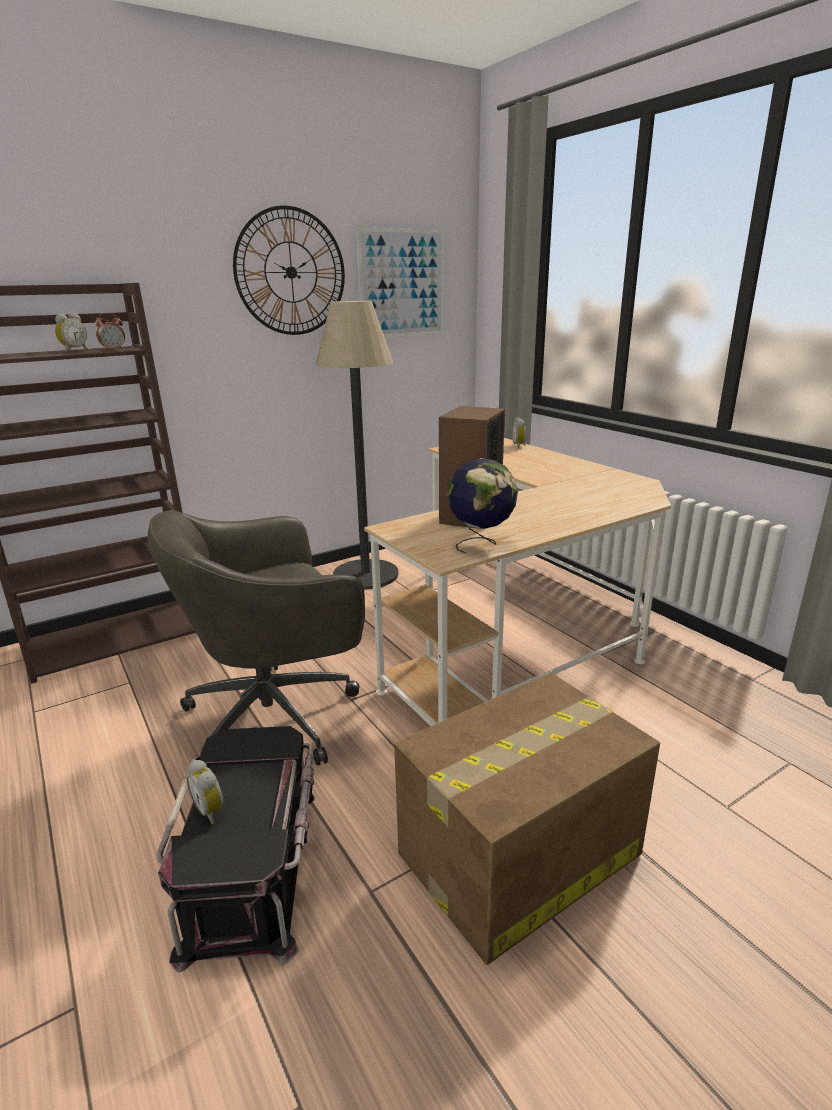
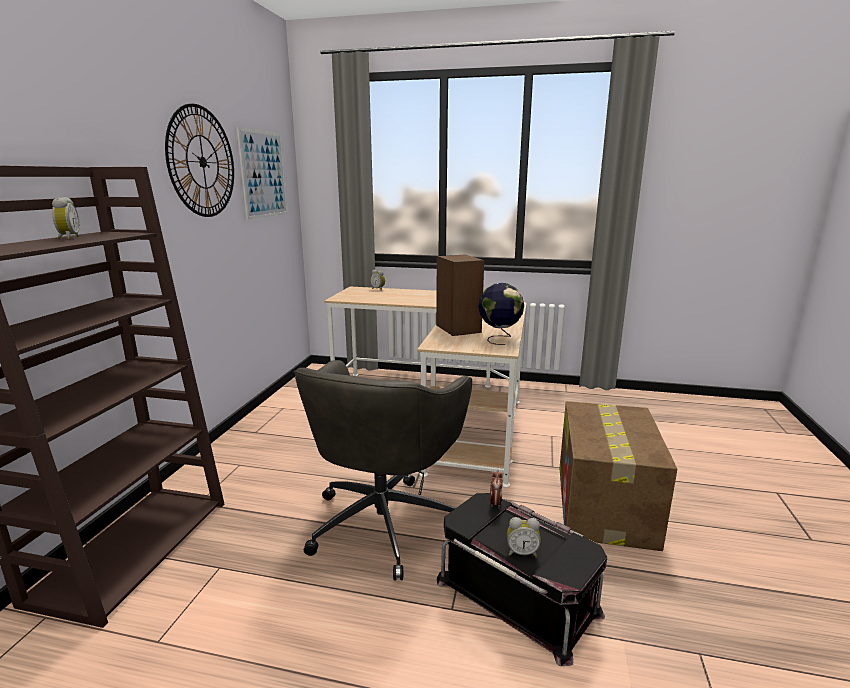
camera: 45 degrees left, 5 degrees down
(113, 350) = (123, 235): alarm clock -> alarm clock (495, 503)
(365, 575) = (288, 416): floor lamp -> none

